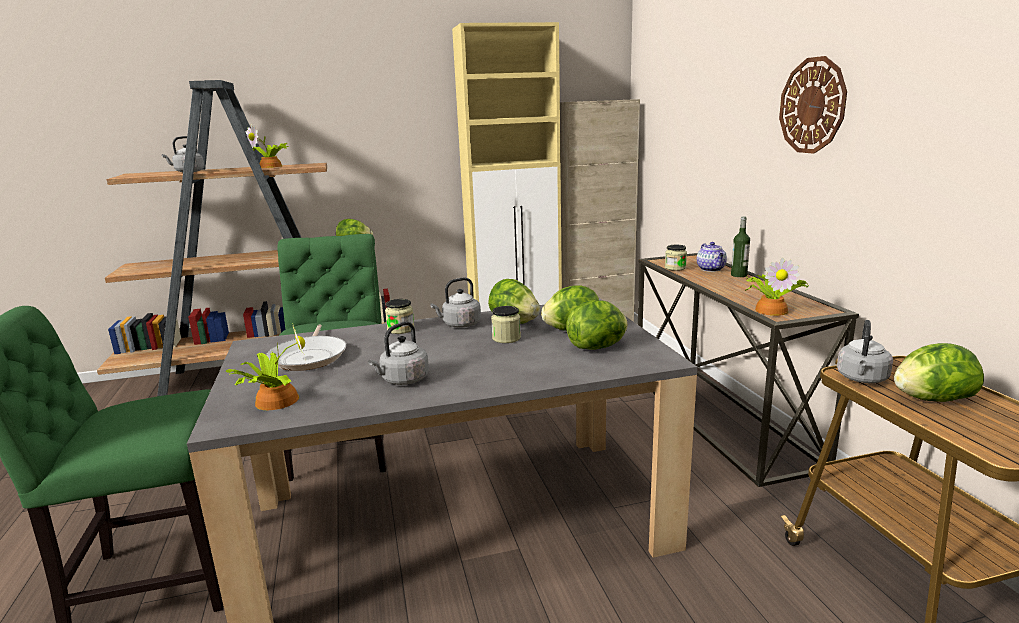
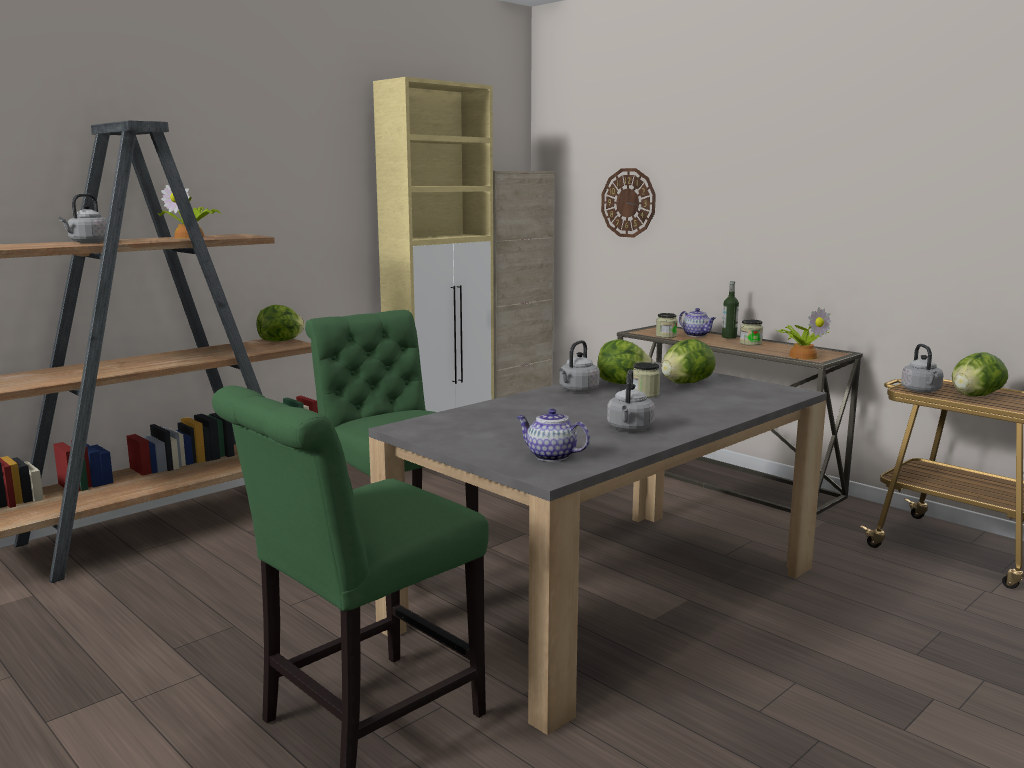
camera: 30 degrees left, 5 degrees down
(274, 400) = (550, 456): potted plant -> teapot
(309, 356) = (494, 427): frying pan -> none
(400, 329) = (530, 399): jar -> jar (750, 343)
(598, 347) = (732, 390): lettuce -> none
(812, 105) = (793, 181): wall clock -> wall clock (628, 202)

